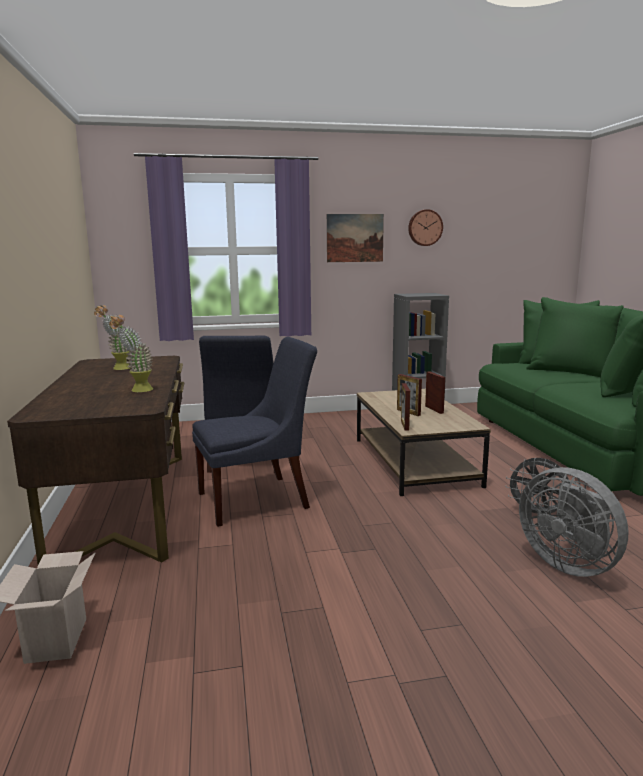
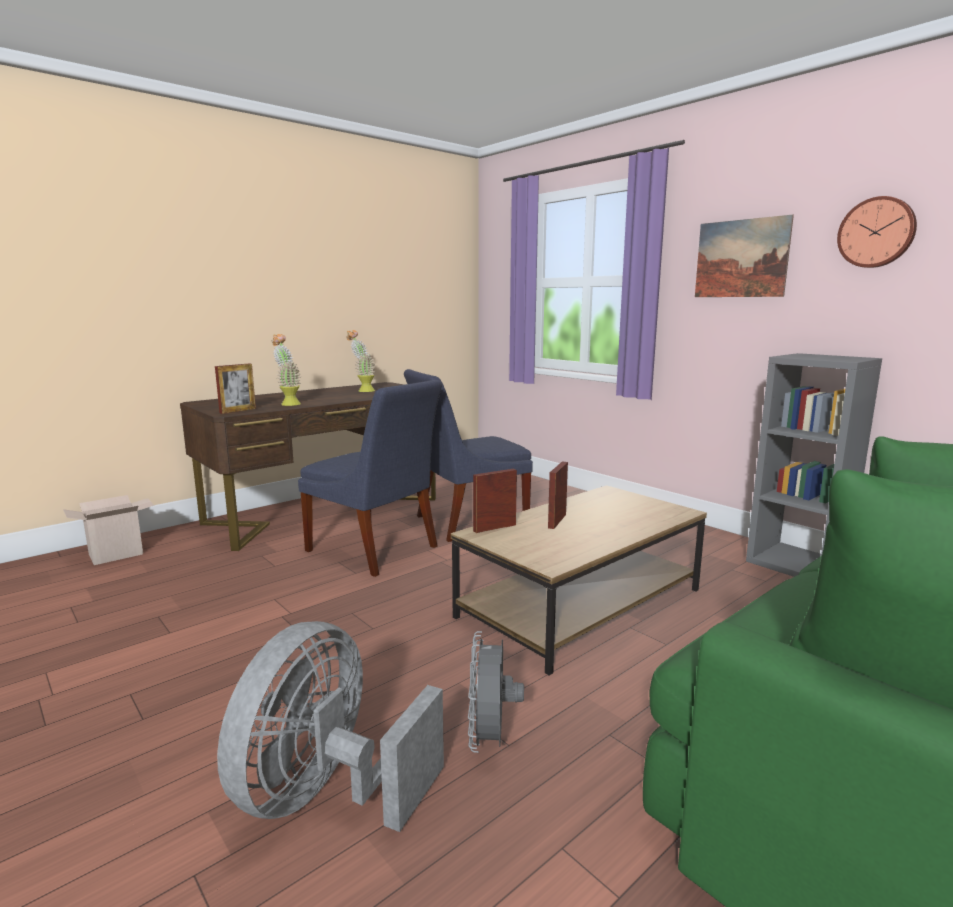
camera: 60 degrees right, 0 degrees up
(434, 409) = (596, 532): picture frame -> picture frame (238, 411)

